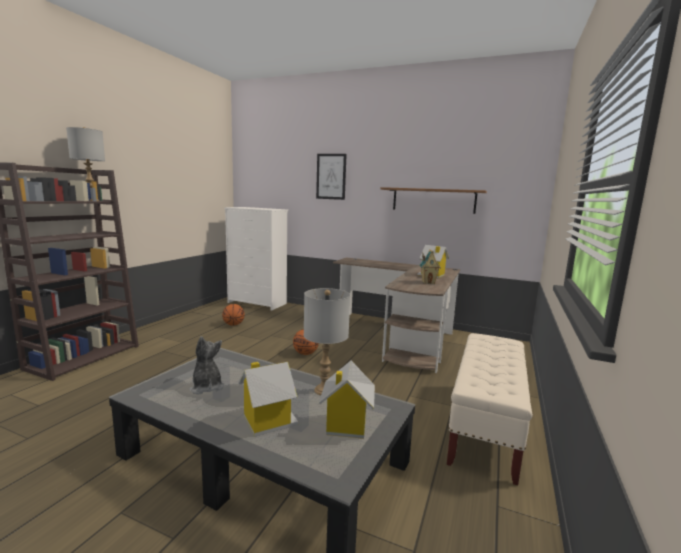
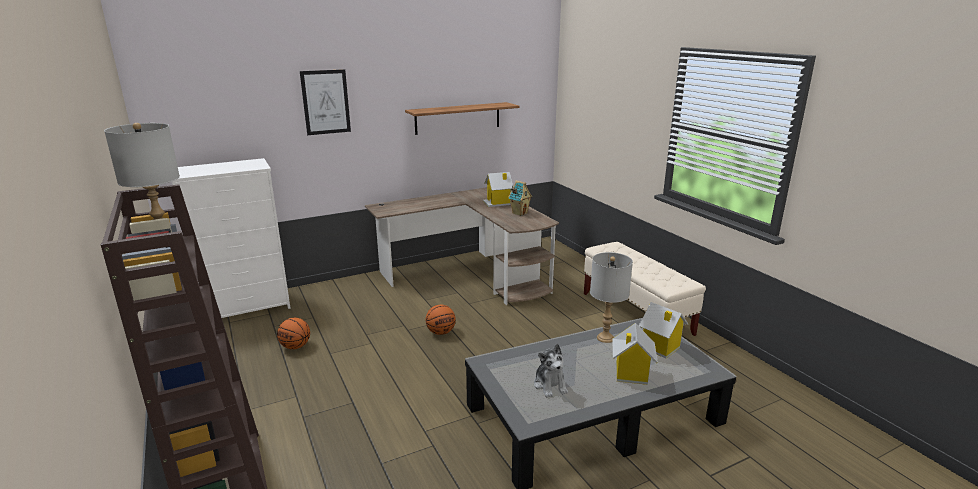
camera: 50 degrees left, 10 degrees up
(206, 387) = (550, 385): plush toy -> plush toy turned 120 degrees counterclockwise

